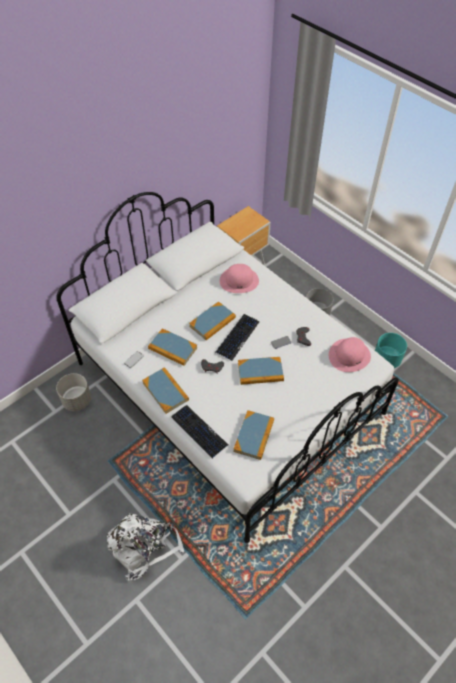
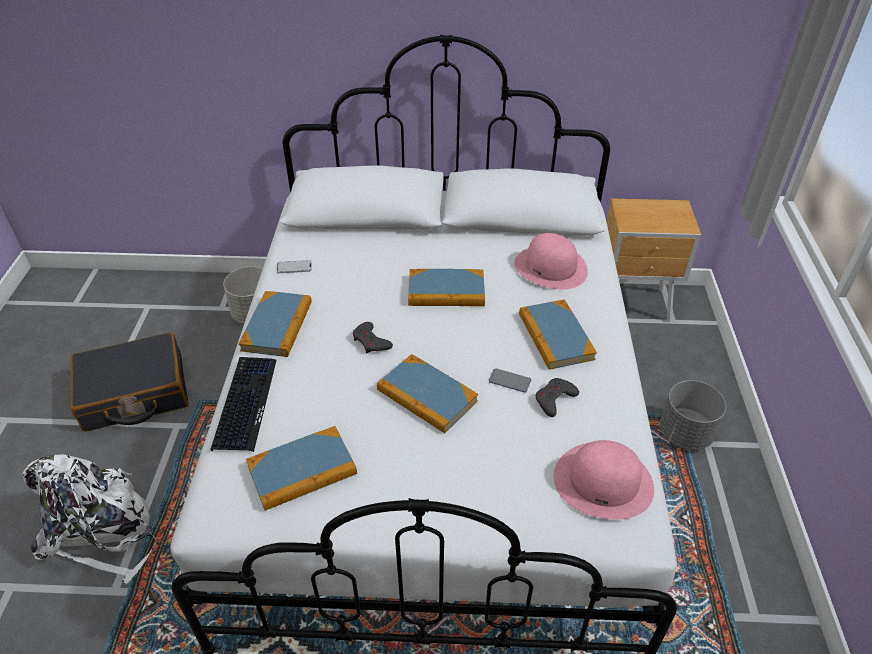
camera: 45 degrees right, 10 degrees down
(71, 484) = (134, 393): none -> black suitcase
(173, 348) = (354, 286): book -> book (555, 337)
(237, 337) = (455, 331): keyboard -> none
(386, 359) = (744, 590): turquoise planter -> none

